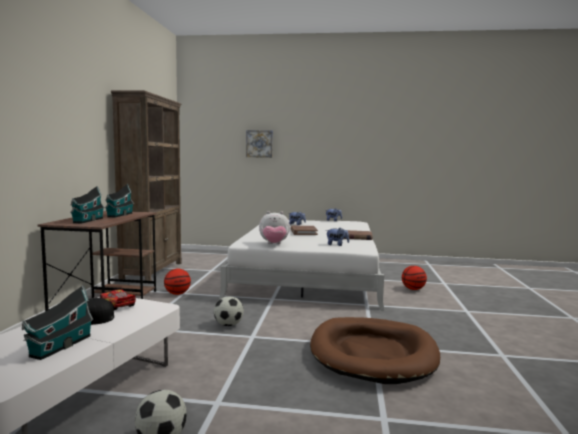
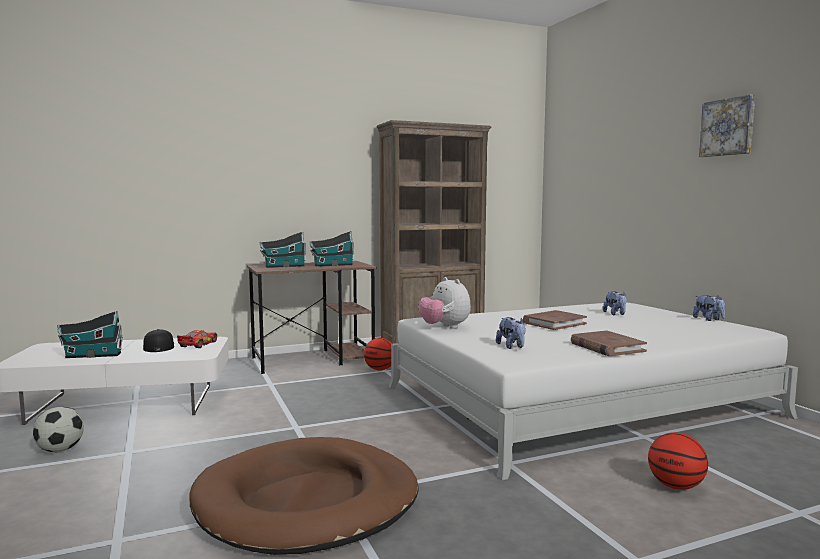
camera: 60 degrees right, 0 degrees up
(228, 325) = (318, 410): football -> none
(259, 144) = (627, 174): picture -> picture (728, 127)

